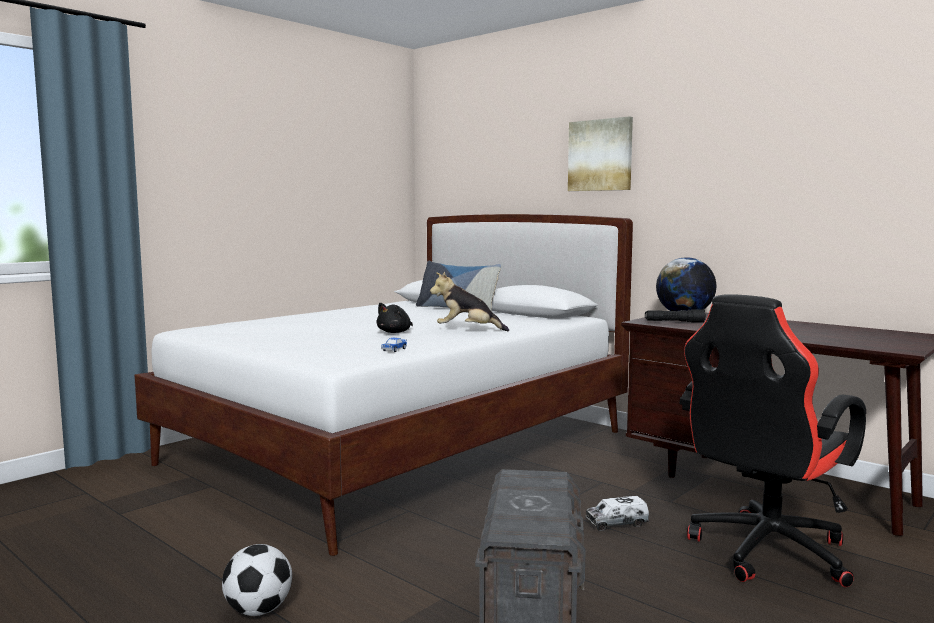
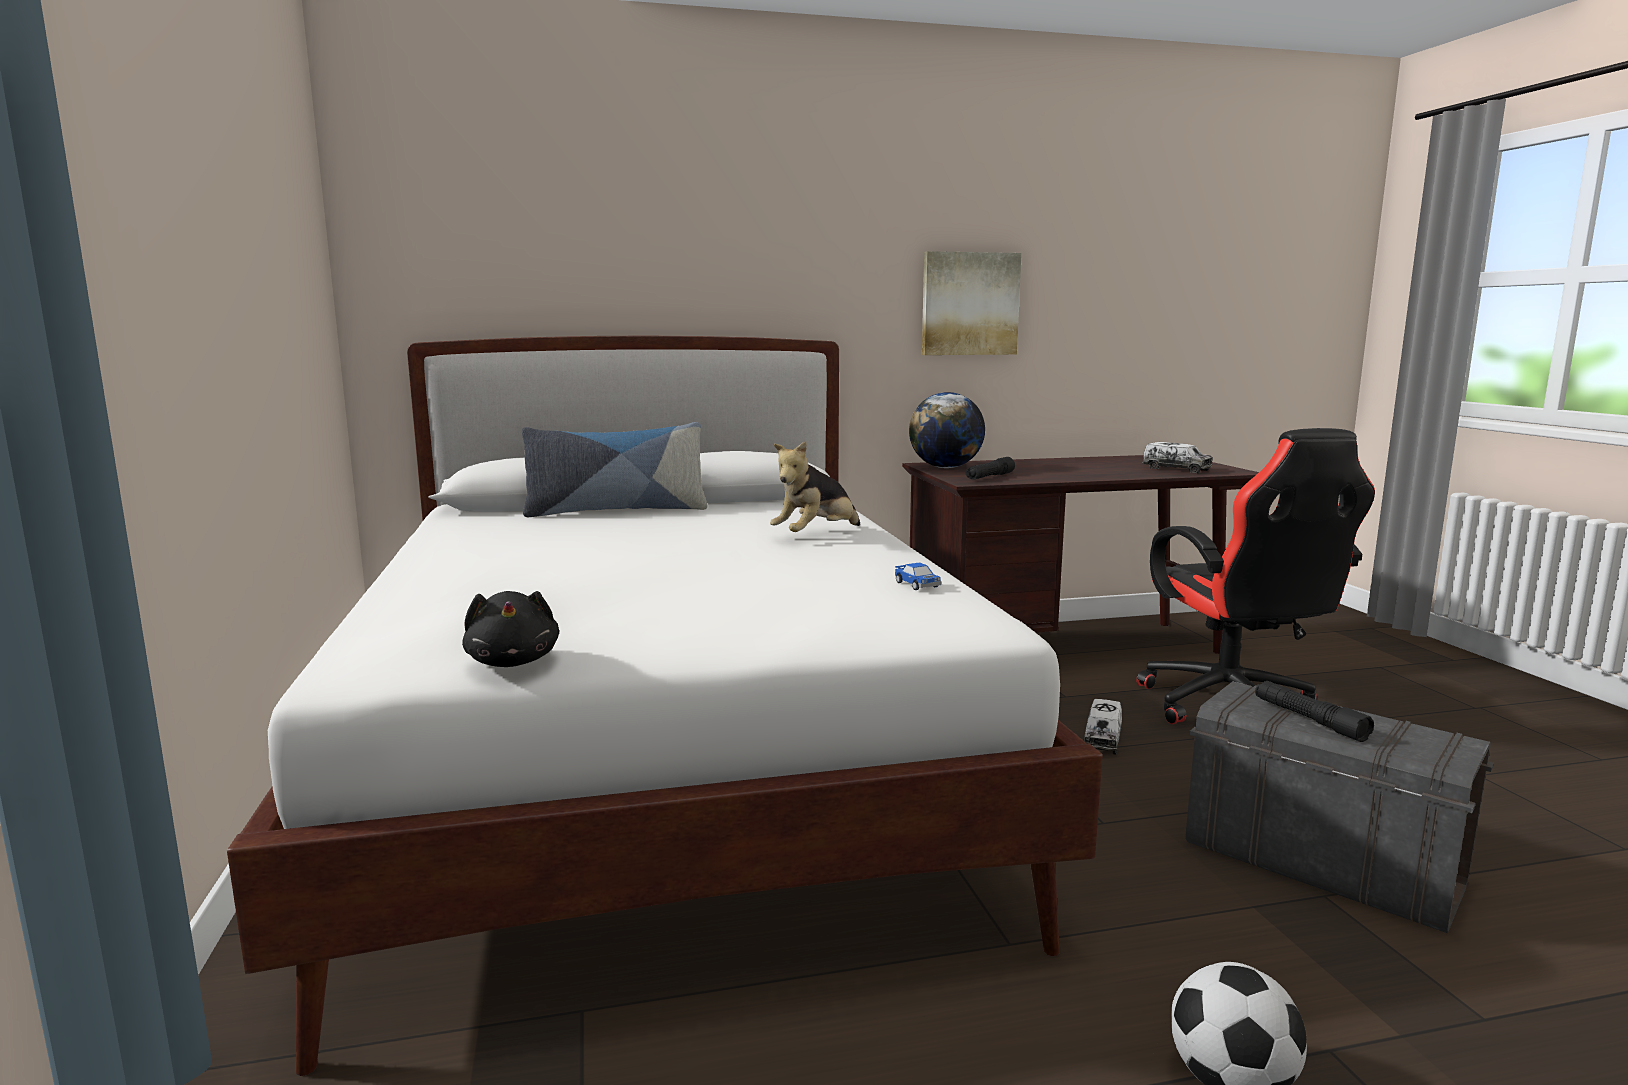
camera: 55 degrees left, 5 degrees up
(395, 332) = (760, 562): black plush toy -> black plush toy (513, 661)
(521, 494) = (1309, 720): none -> black flashlight
(600, 155) = (771, 244): picture -> picture (969, 304)
(856, 340) = (1176, 469): none -> toy truck

